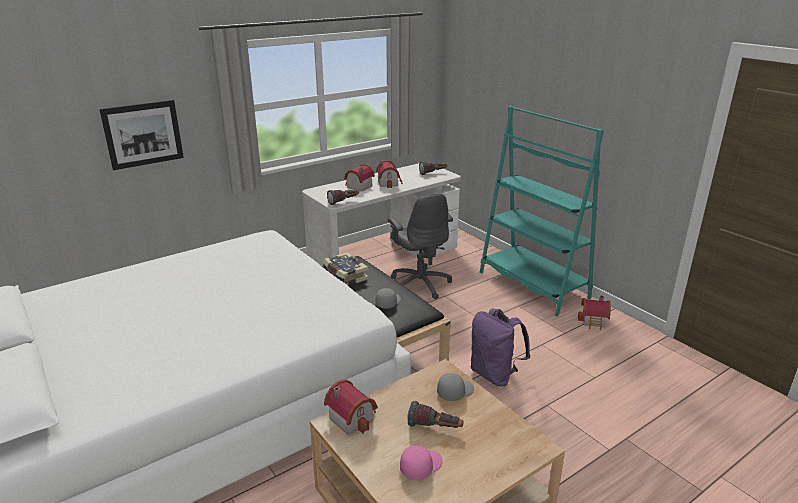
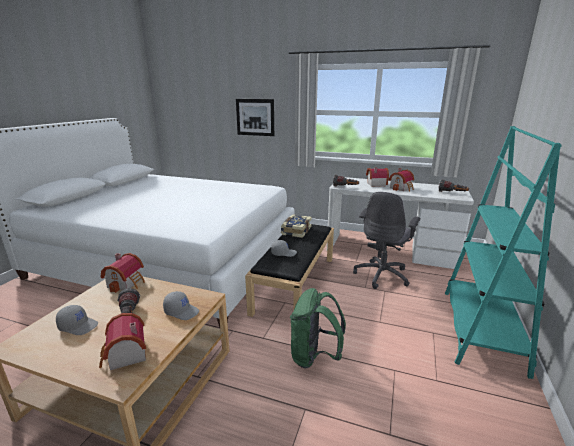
camera: 55 degrees right, 5 degrees down
(420, 466) = (79, 326): pink cap -> grey cap
(495, 375) = (314, 356): purple backpack -> green backpack
(594, 321) = (492, 398): toy house -> toy house (125, 356)

